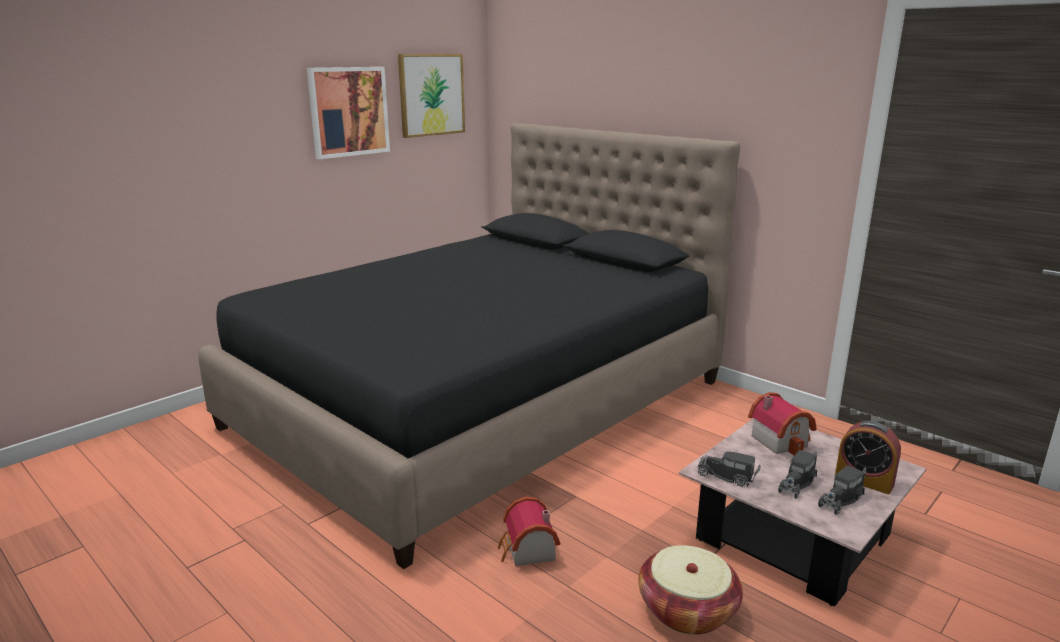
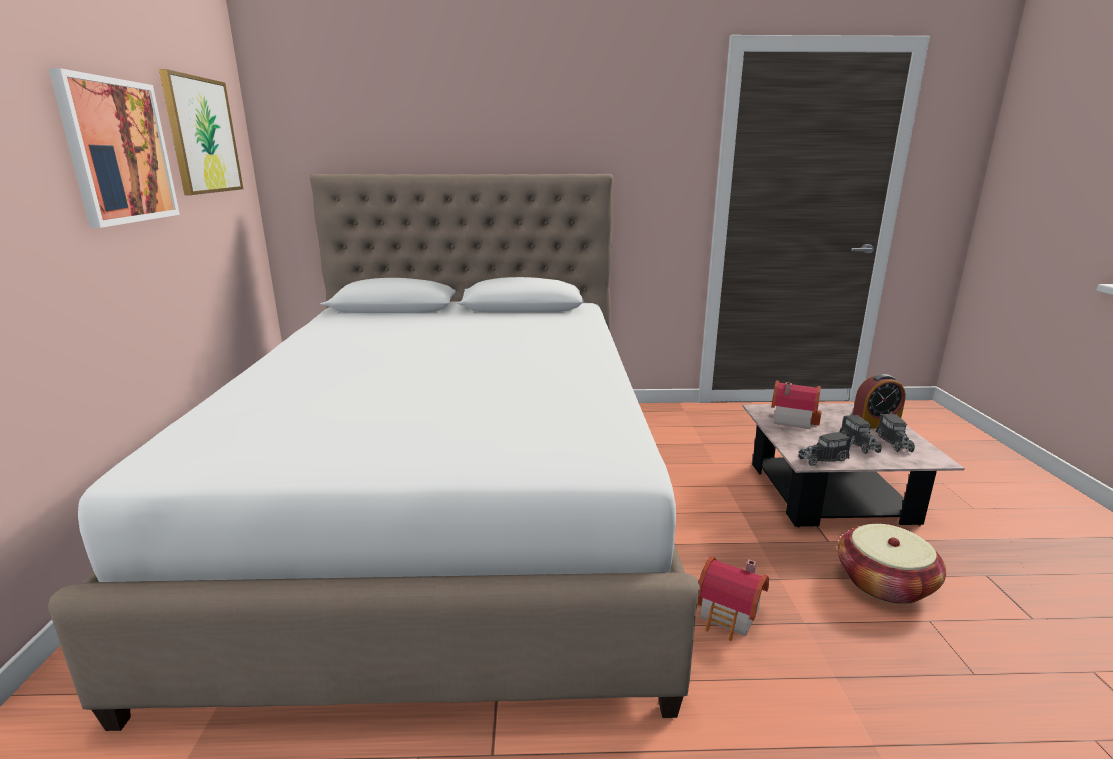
camera: 45 degrees left, 0 degrees up
(483, 403) = (451, 503): black bed -> white bed

